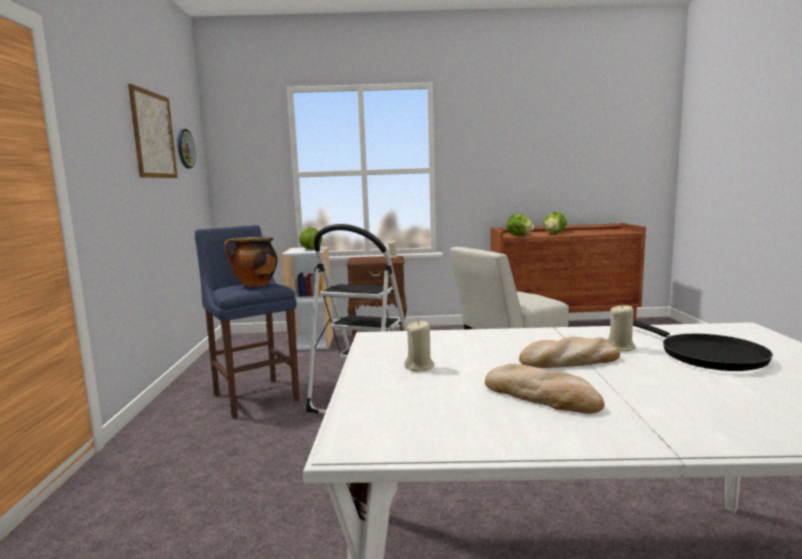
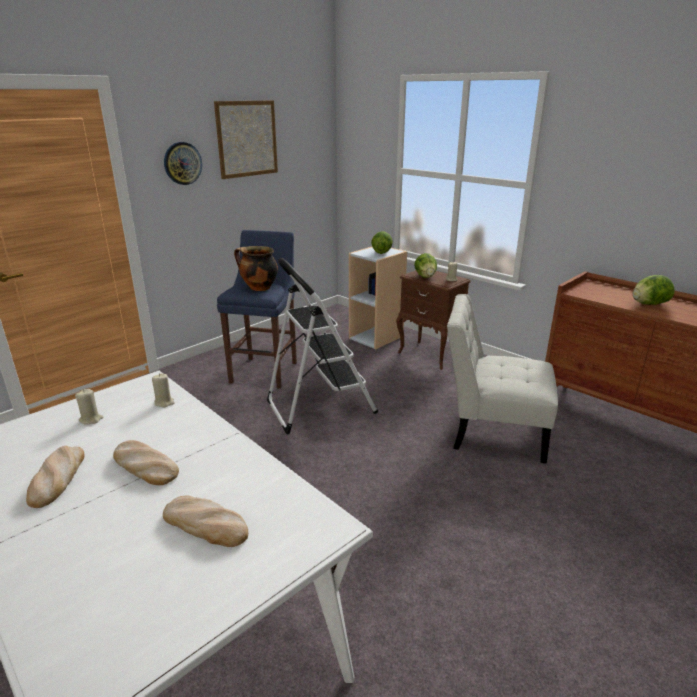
camera: 45 degrees right, 15 degrees up
(185, 148) = (298, 142): wall clock -> wall clock (182, 163)
(519, 235) = (593, 294): lettuce -> lettuce (425, 276)
(620, 347) = (197, 478): beige candle -> beige candle (164, 402)
(706, 355) = (206, 524): black frying pan -> bread

